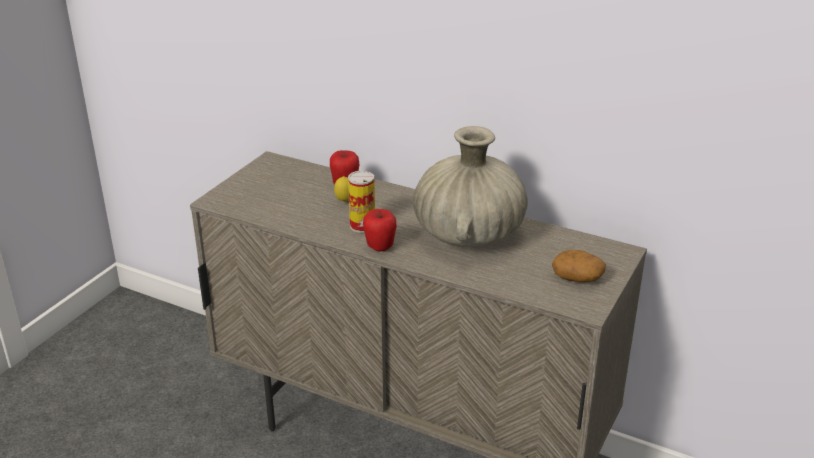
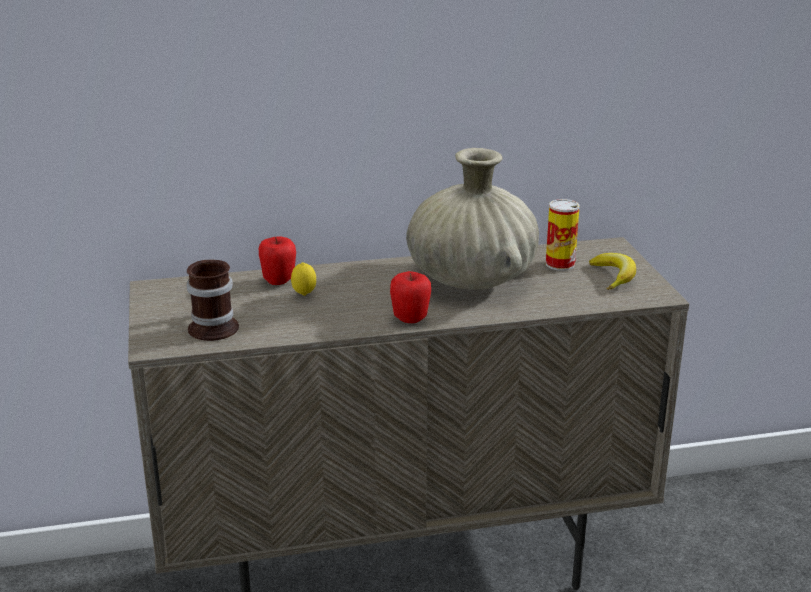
camera: 40 degrees left, 5 degrees down
(264, 201) = (214, 325): none -> mug
(362, 226) = (360, 308): can -> can (560, 264)
(578, 278) = (613, 277): potato -> banana

